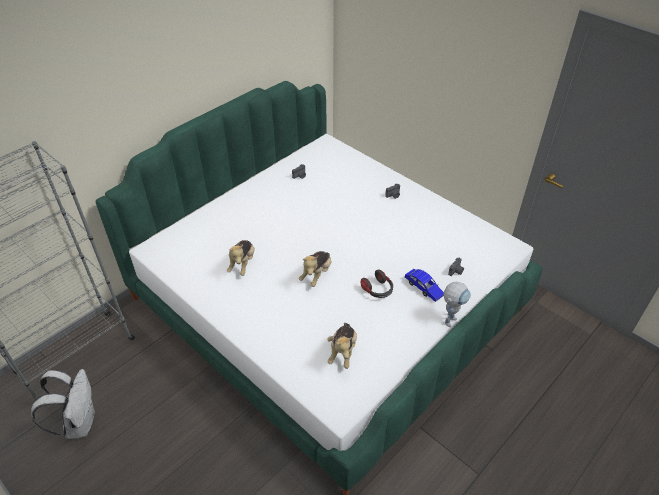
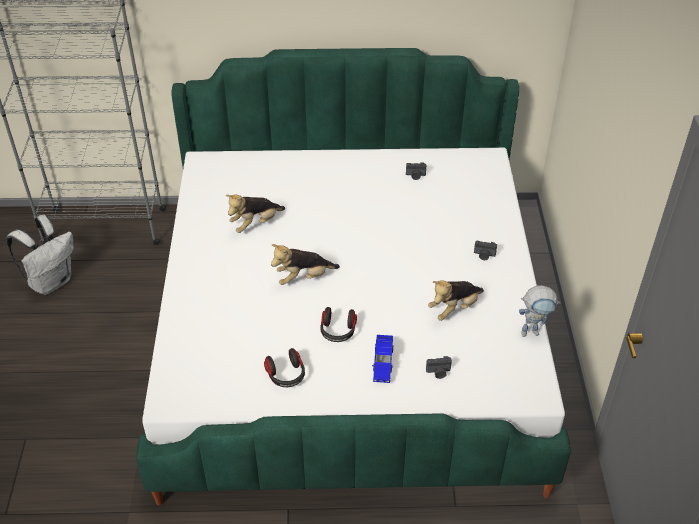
camera: 45 degrees right, 0 degrees up
(342, 351) = (234, 358): plush toy -> plush toy (454, 308)
(385, 337) = (286, 375): none -> headphones
(451, 318) = (368, 408): toy robot -> toy robot (534, 331)

